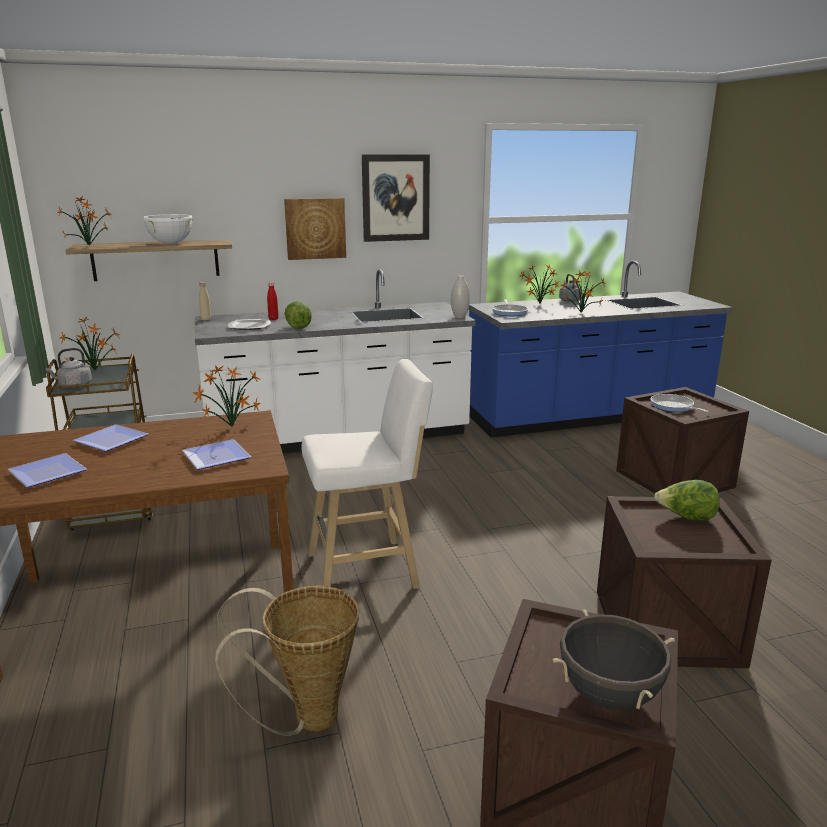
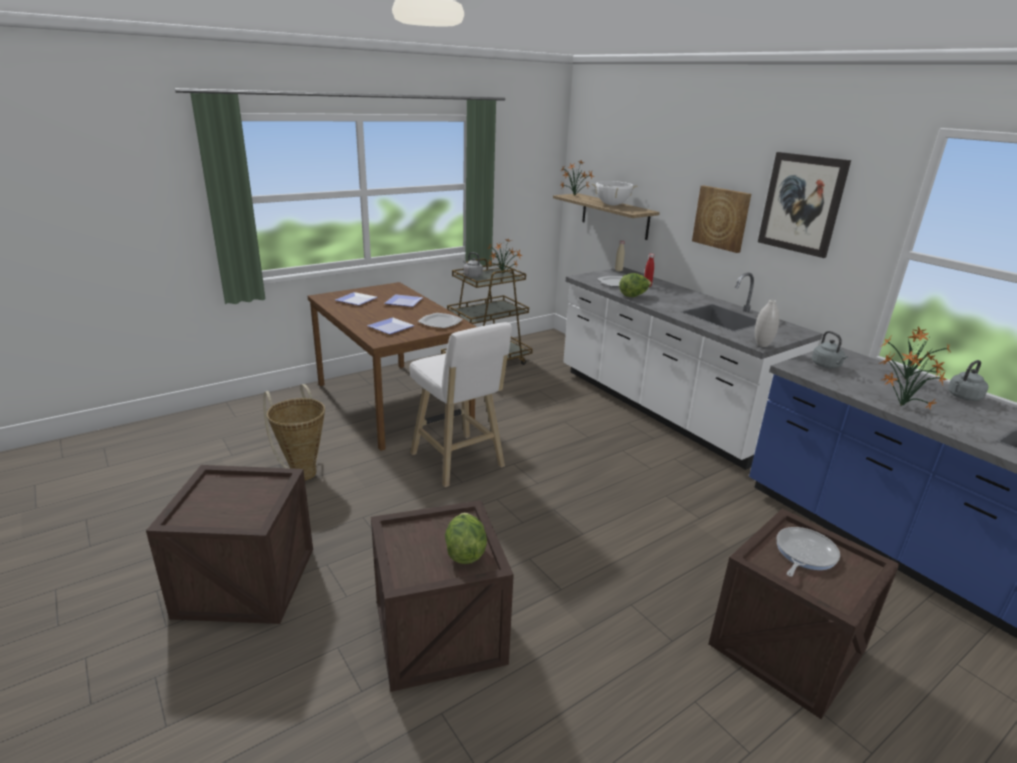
camera: 70 degrees right, 5 degrees up
(230, 427) = (440, 322): potted plant -> plate
(509, 312) = (827, 366): frying pan -> grey kettle
(609, 695) = (204, 510): black cooking pot -> none

